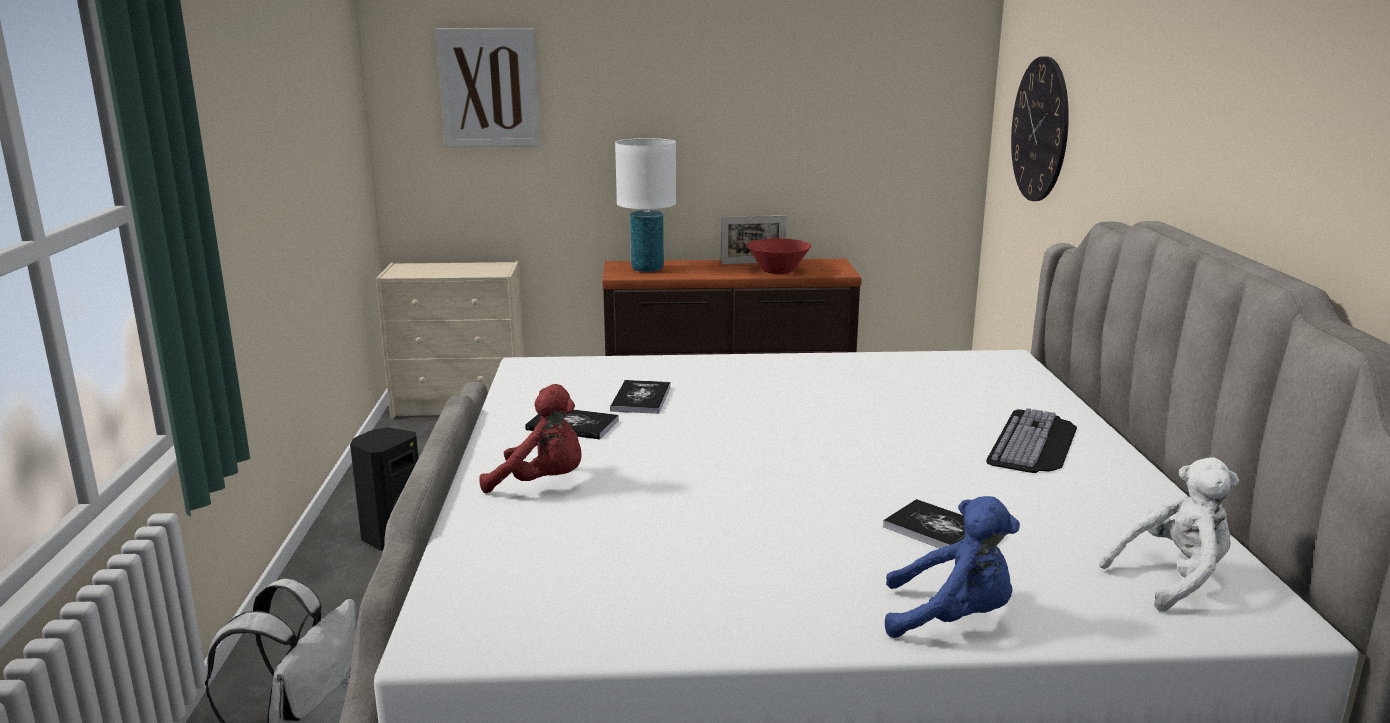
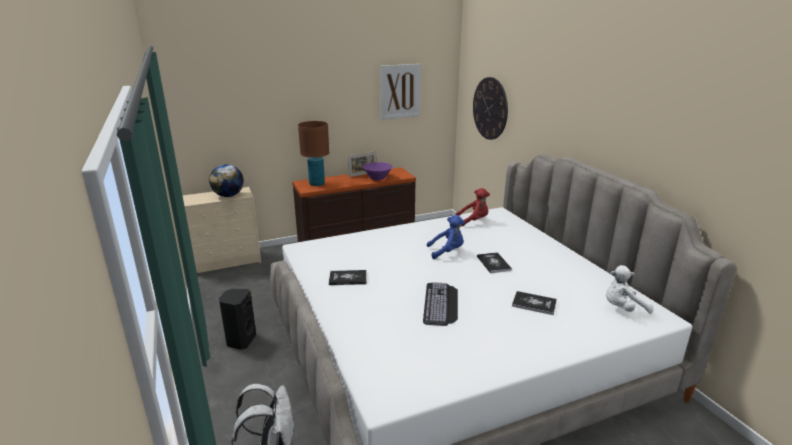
camera: 20 degrees left, 5 degrees up
(469, 271) = (228, 196): none -> globe
(489, 88) = (226, 101): picture -> picture (400, 91)
(542, 483) = (360, 312): red plush toy -> red plush toy (473, 221)
(641, 398) = (366, 258): book -> book (493, 263)
(647, 269) = (317, 184): white table lamp -> brown table lamp
(778, 271) = (377, 178): red bowl -> purple bowl
(952, 619) = (564, 343): blue plush toy -> blue plush toy (447, 252)
(1035, 443) = (537, 254): keyboard -> keyboard (441, 304)
(1173, 579) = (622, 308): white plush toy -> white plush toy turned 150 degrees counterclockwise

